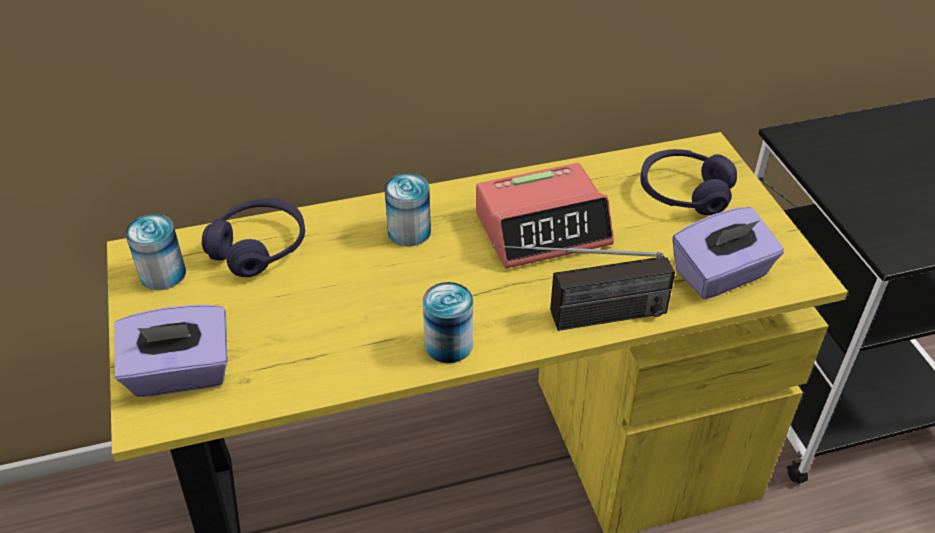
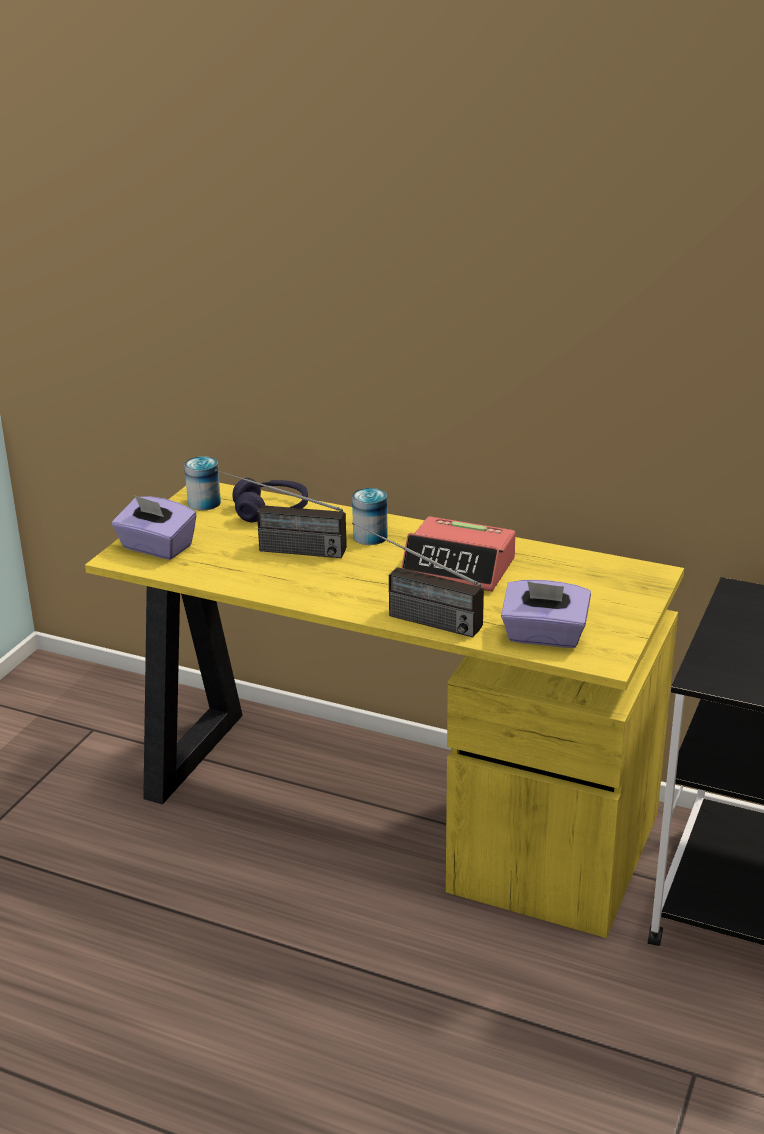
camera: 40 degrees right, 15 degrees down
(333, 298) = (279, 549): none -> radio
(448, 344) = (314, 595): can -> none
(684, 193) = (592, 588): purple headphones -> none

